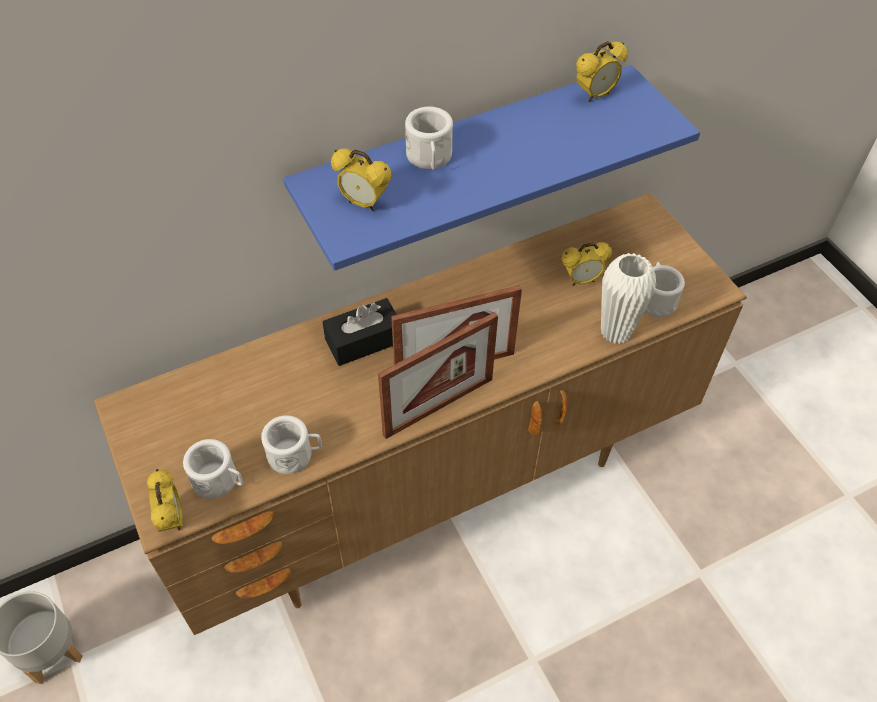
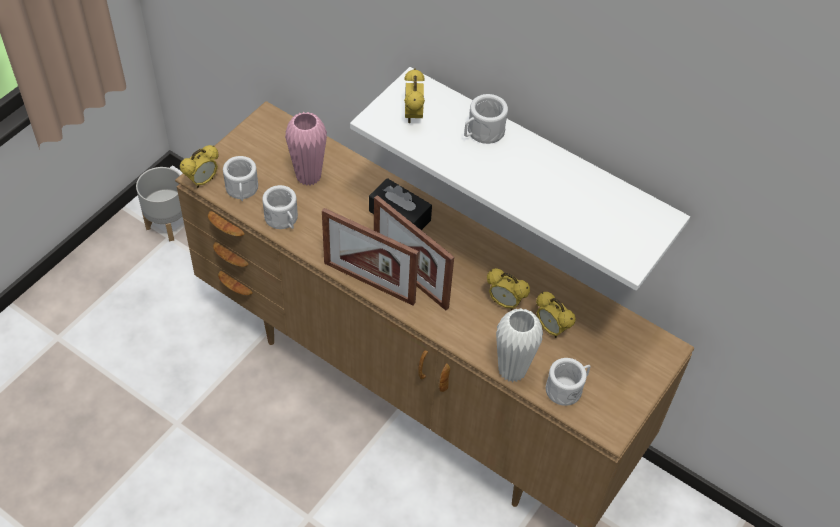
camera: 60 degrees right, 0 degrees up
(247, 403) = (308, 176): none -> pink vase
(466, 155) = (538, 165): blue shelf -> white shelf
(595, 95) = (629, 204): alarm clock -> alarm clock (504, 303)

